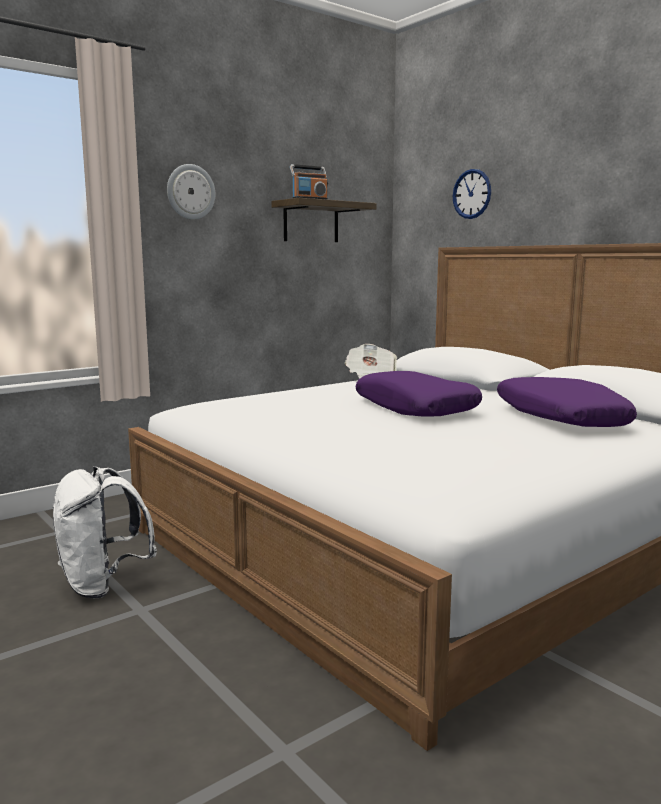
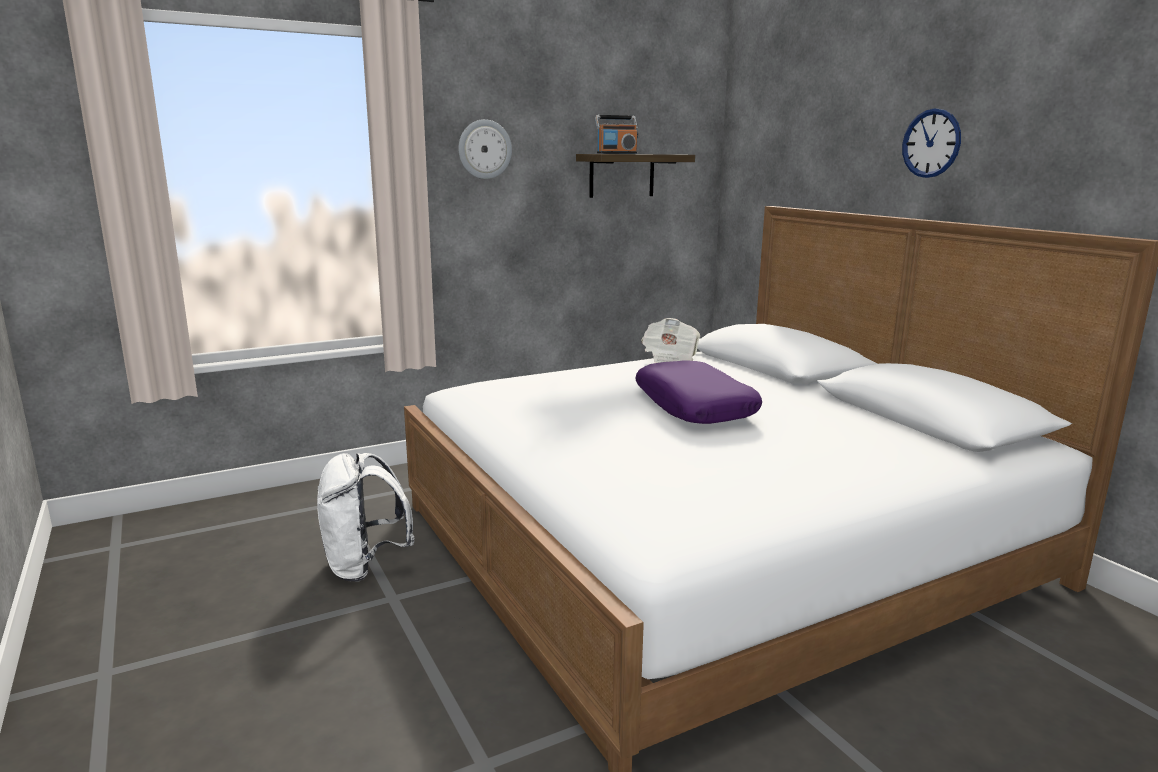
camera: 10 degrees right, 5 degrees up
(472, 194) = (805, 146): wall clock -> wall clock (931, 143)
(559, 418) = (847, 432): purple pillow -> none

